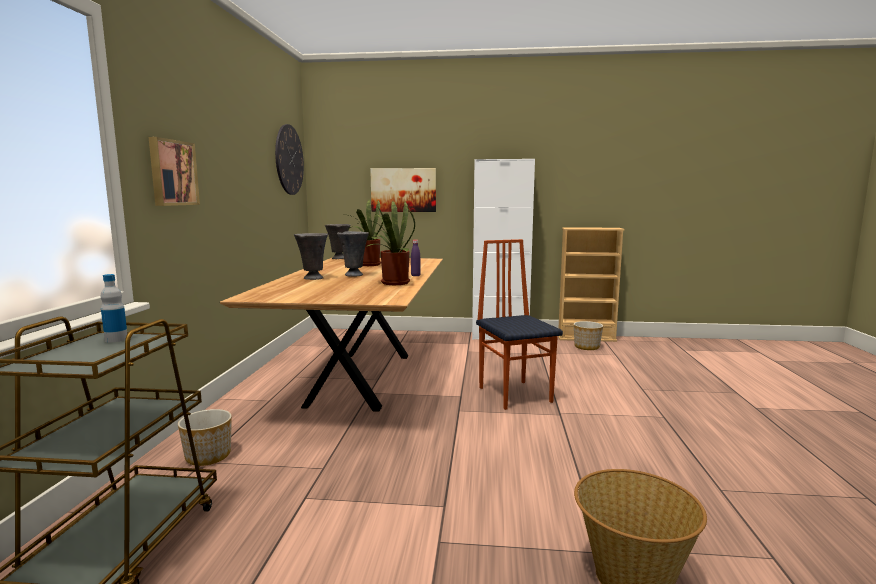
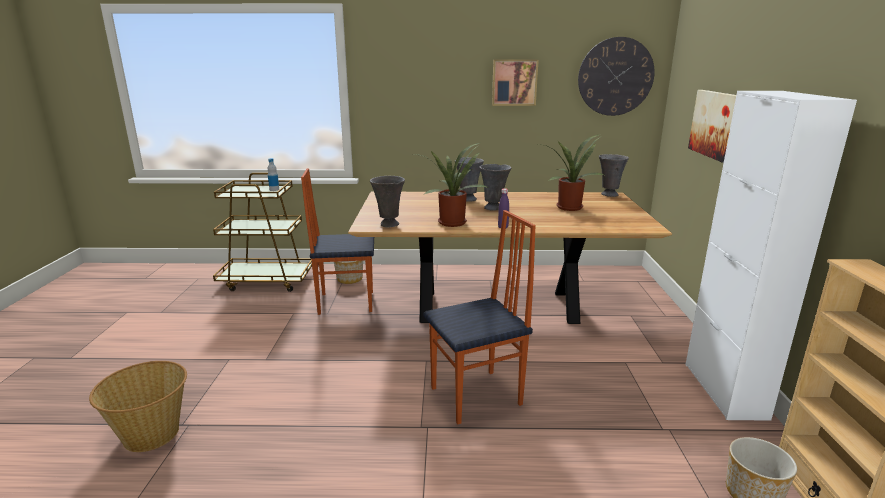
camera: 85 degrees right, 10 degrees up
(172, 173) = (400, 100): picture -> picture (514, 82)
(294, 456) = (345, 302): none -> chair
(390, 295) = (389, 225): none -> grey vase

